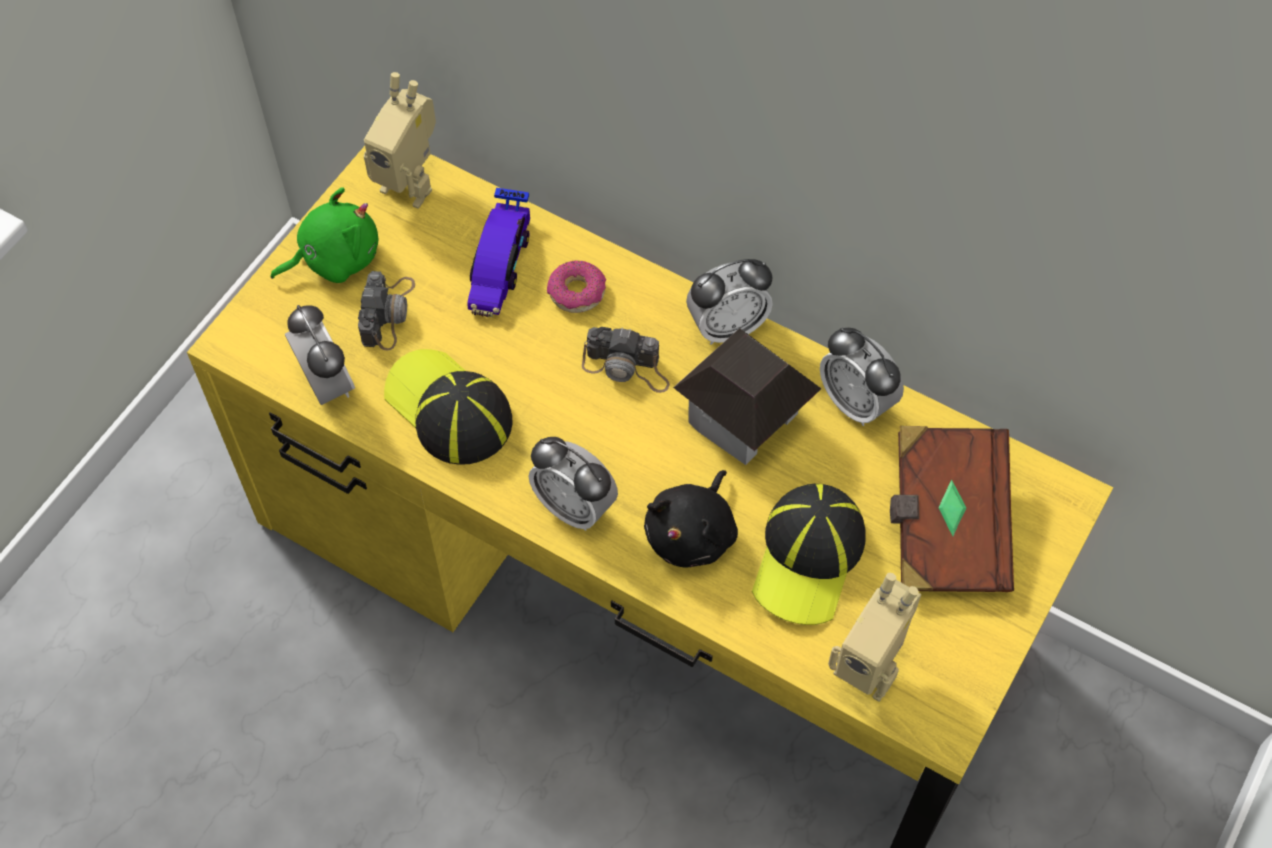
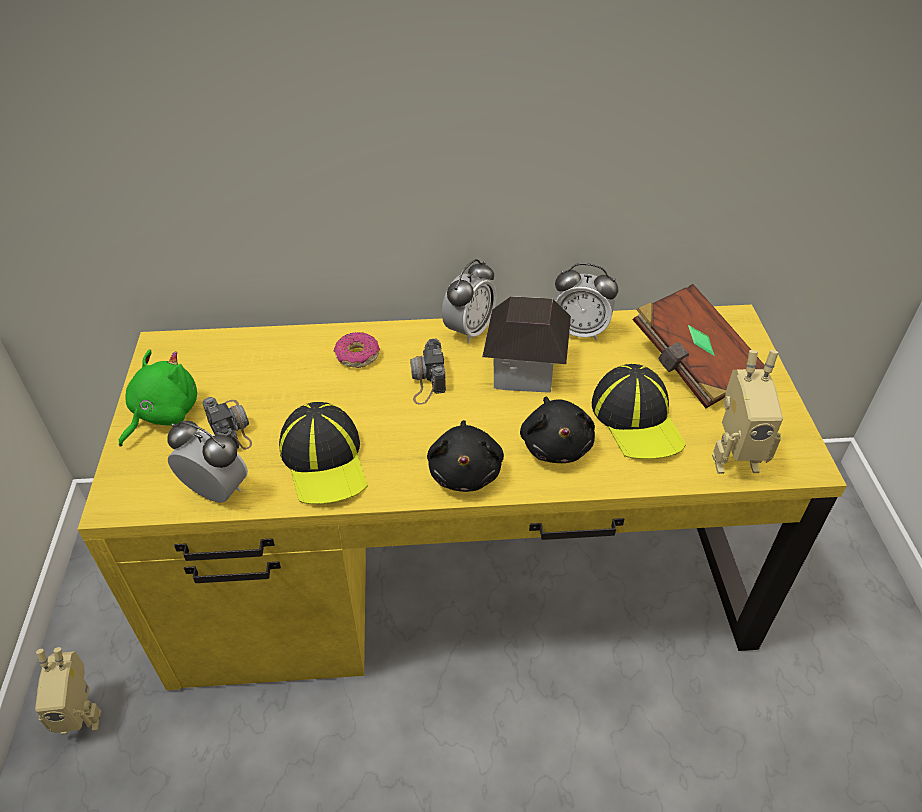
camera: 35 degrees left, 15 degrees down
(410, 184) = (189, 350): toy robot -> toy robot (83, 715)
(448, 409) = (324, 460): cap -> cap turned 120 degrees counterclockwise
(499, 264) = (290, 364): toy car -> none
(574, 507) = (465, 471): alarm clock -> black plush toy
(627, 367) = (427, 379): camera -> camera turned 105 degrees clockwise

